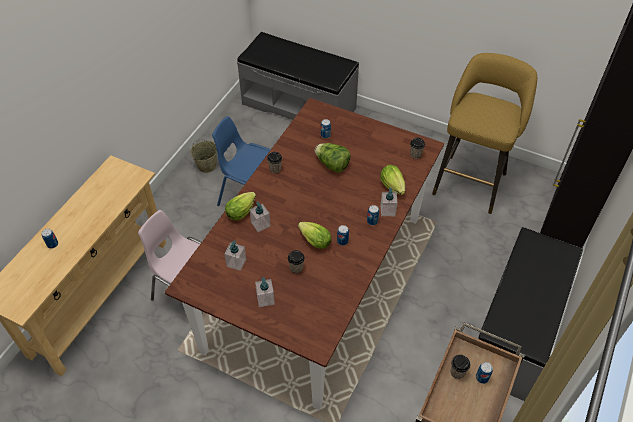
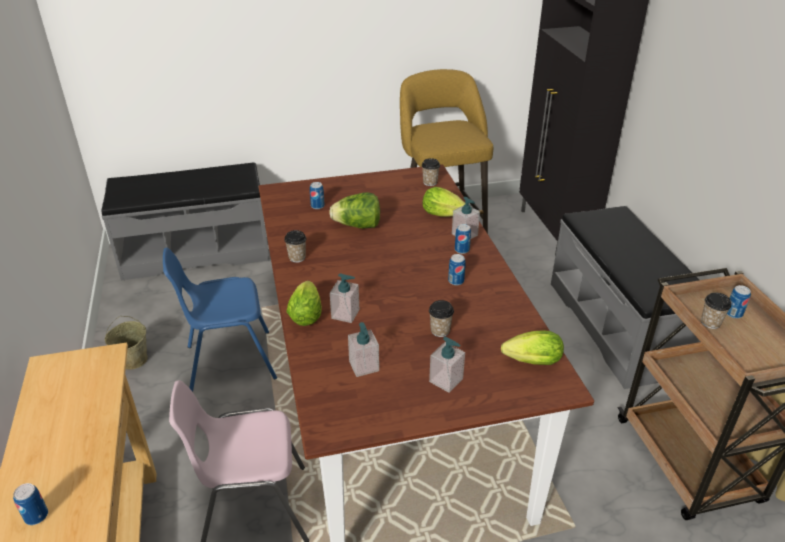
camera: 40 degrees left, 15 degrees down
(313, 240) = (424, 296): lettuce -> lettuce (529, 362)

